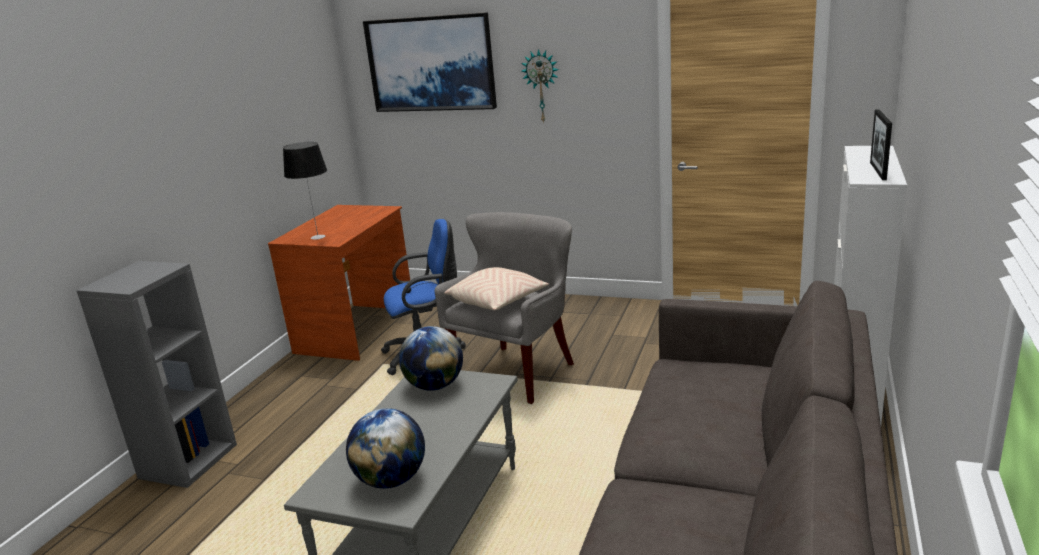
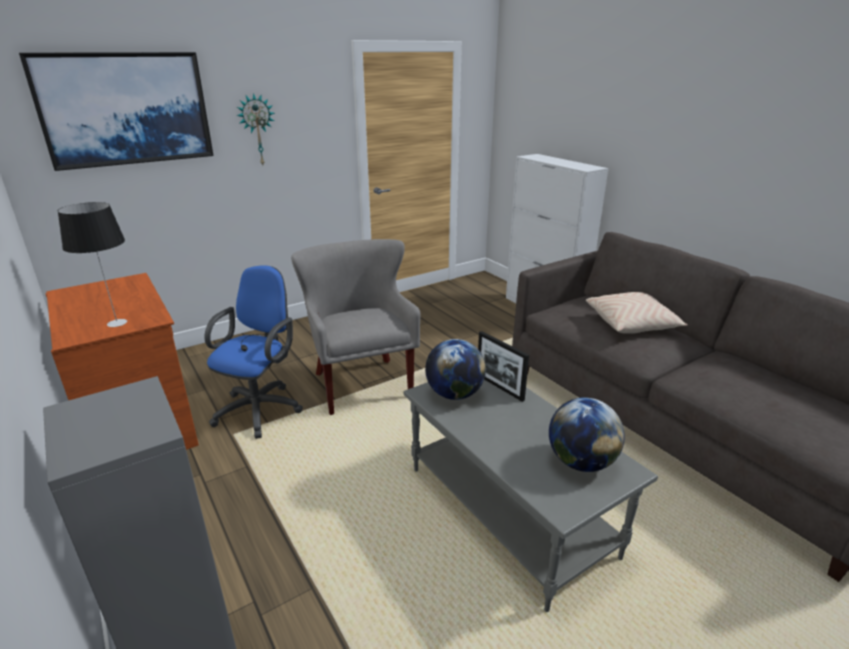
camera: 55 degrees left, 5 degrees up
(498, 301) = (364, 322): beige pillow -> beige pillow (632, 324)
(878, 171) = (576, 164): picture frame -> picture frame (499, 387)

